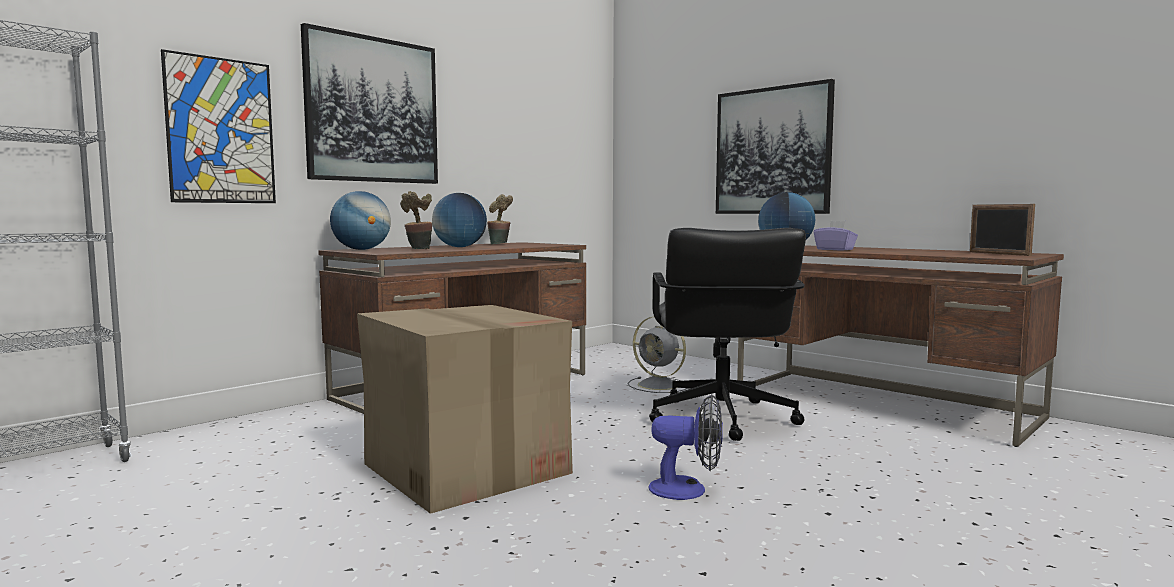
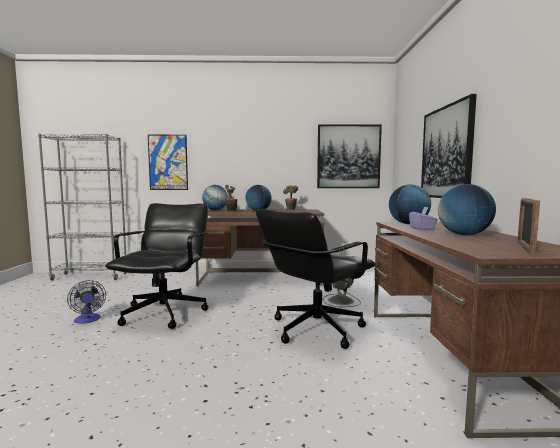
camera: 45 degrees right, 0 degrees up
(372, 110) = (232, 148): picture -> picture (348, 157)
(465, 468) = (165, 313): cardboard box -> black office chair
(688, 490) = (194, 356): fan -> fan (88, 320)
(899, 250) = (464, 235): none -> globe

